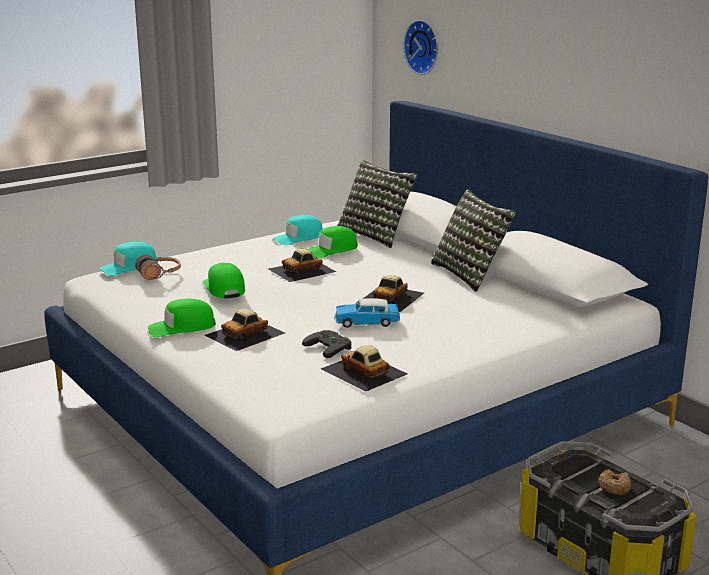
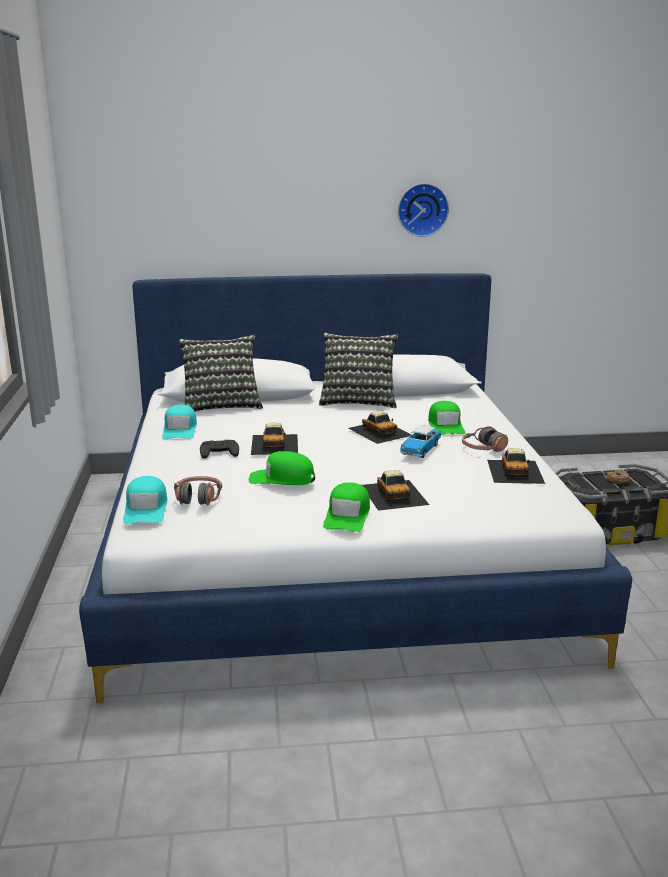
camera: 60 degrees left, 0 degrees up
(330, 347) = (458, 470): black game controller -> black game controller (219, 451)
(332, 250) = (235, 425): green cap -> green cap (446, 426)
(363, 371) = (515, 471): toy car -> toy car turned 75 degrees counterclockwise
(409, 348) = (483, 449): none -> headphones
(424, 47) = (152, 223): wall clock -> wall clock (422, 209)

